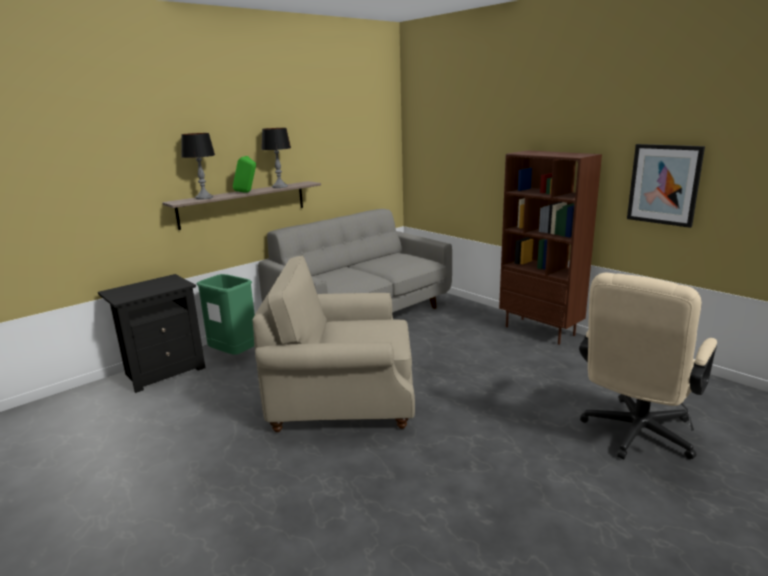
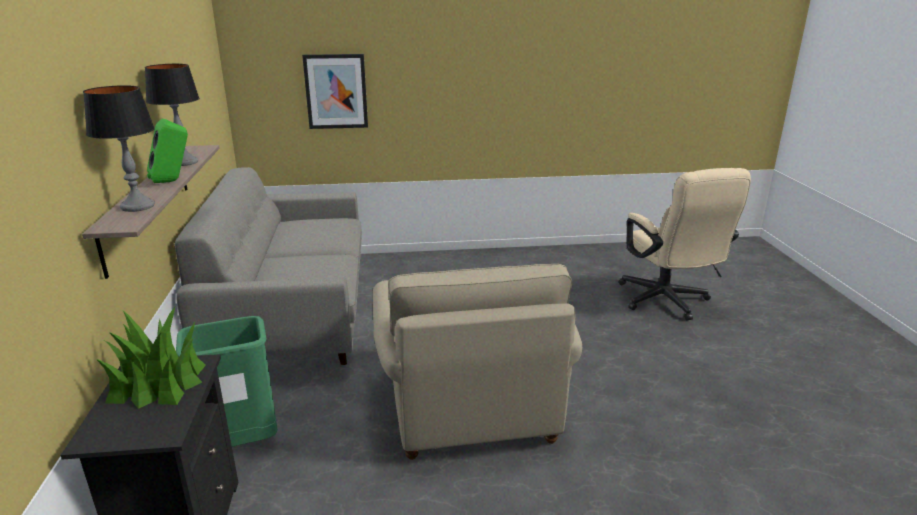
camera: 55 degrees left, 5 degrees up
(160, 284) = (158, 382): none -> potted plant
(342, 399) = (469, 402): beige armchair -> beige armchair turned 45 degrees counterclockwise
(540, 330) = (479, 257): brown bookcase -> none
(664, 184) = (577, 91): picture -> picture (336, 91)

